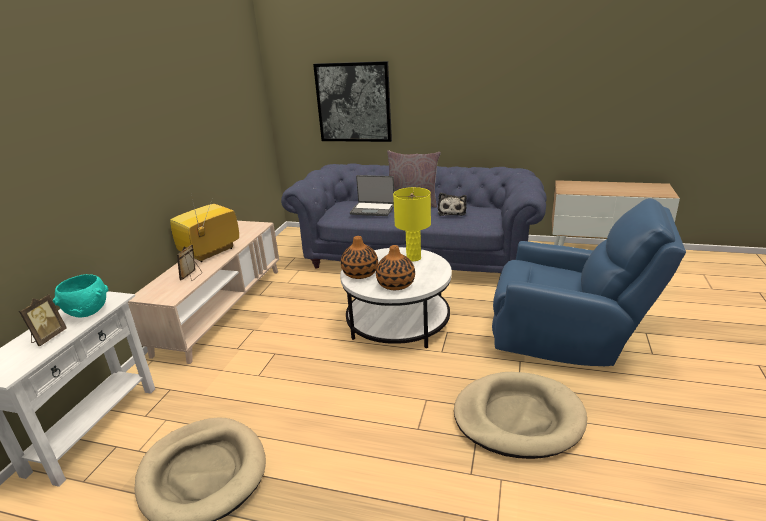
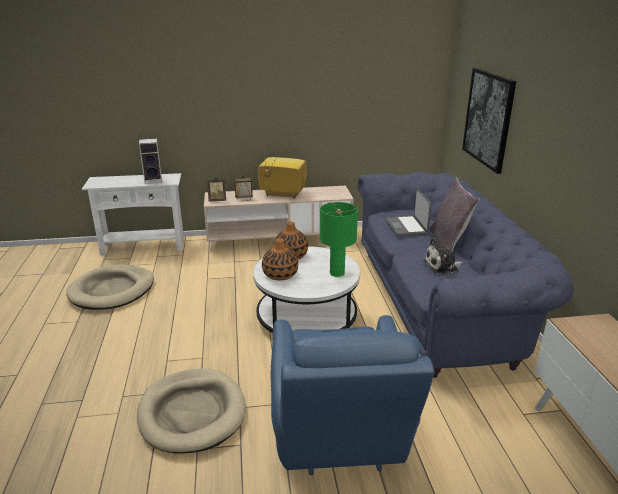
camera: 65 degrees right, 0 degrees up
(48, 337) = (126, 181): picture frame -> picture frame (217, 200)
(88, 312) = (154, 180): turquoise bowl -> speaker
(413, 258) = (337, 273): yellow table lamp -> green table lamp

